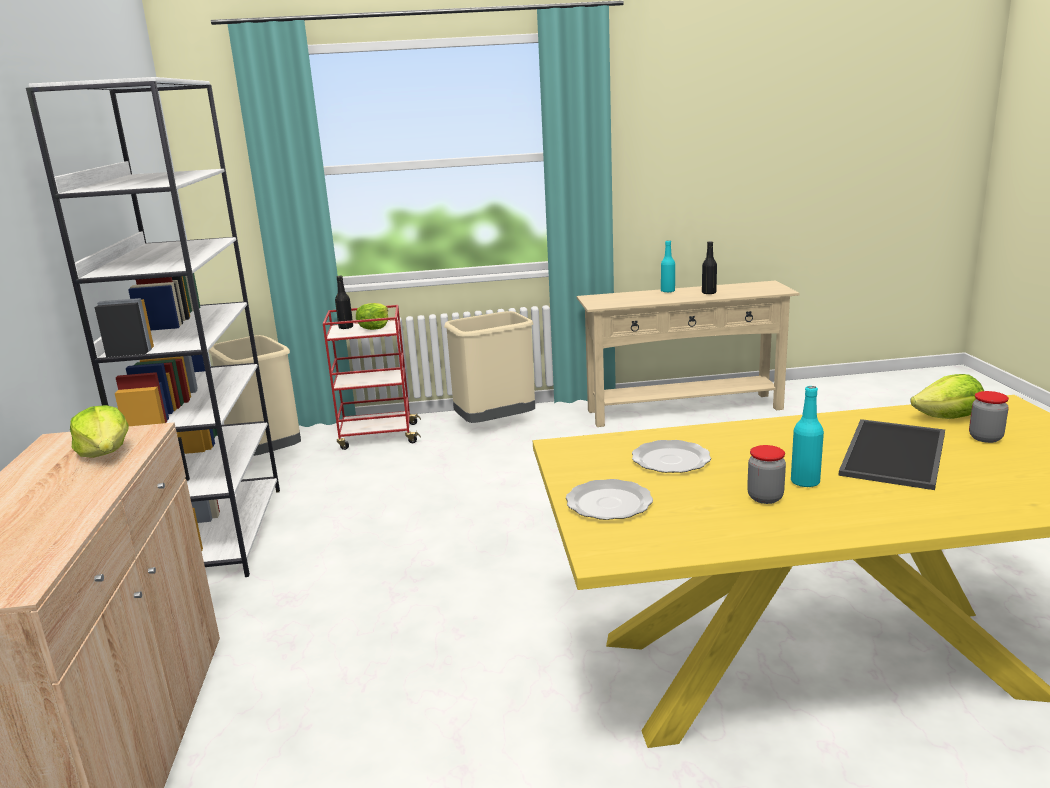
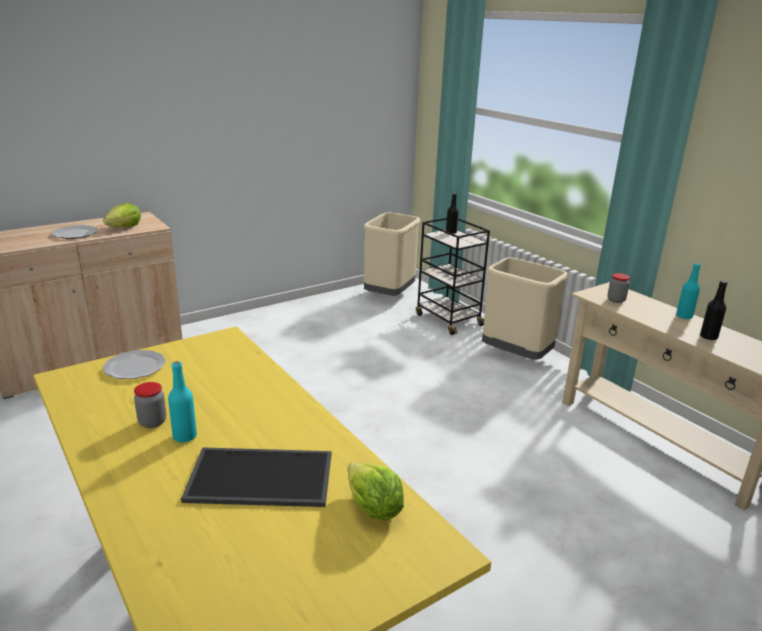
camera: 60 degrees right, 5 degrees up
(219, 533) = (287, 316): white bookcase -> none
(374, 327) = (461, 239): lettuce -> none
(377, 436) = (448, 319): red cart -> black cart
(669, 460) = (214, 377): plate -> plate (75, 233)
(985, 438) = (325, 535): jar -> jar (616, 300)

